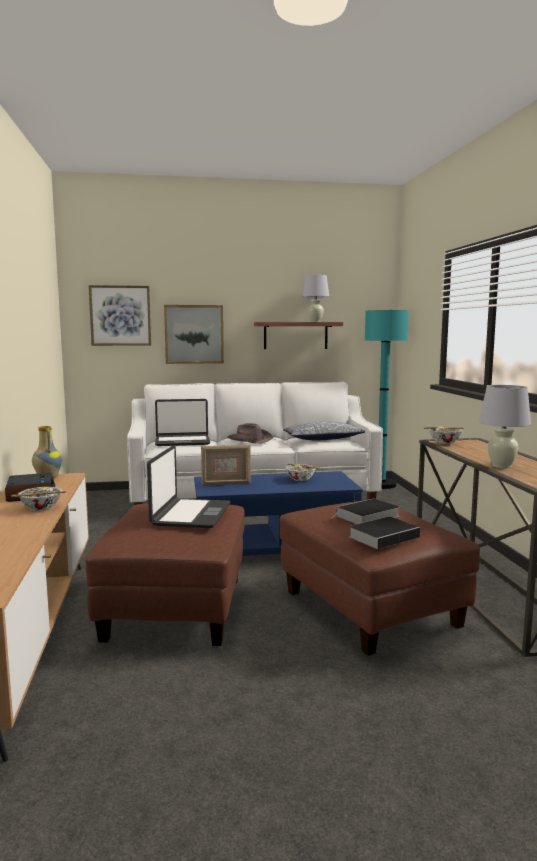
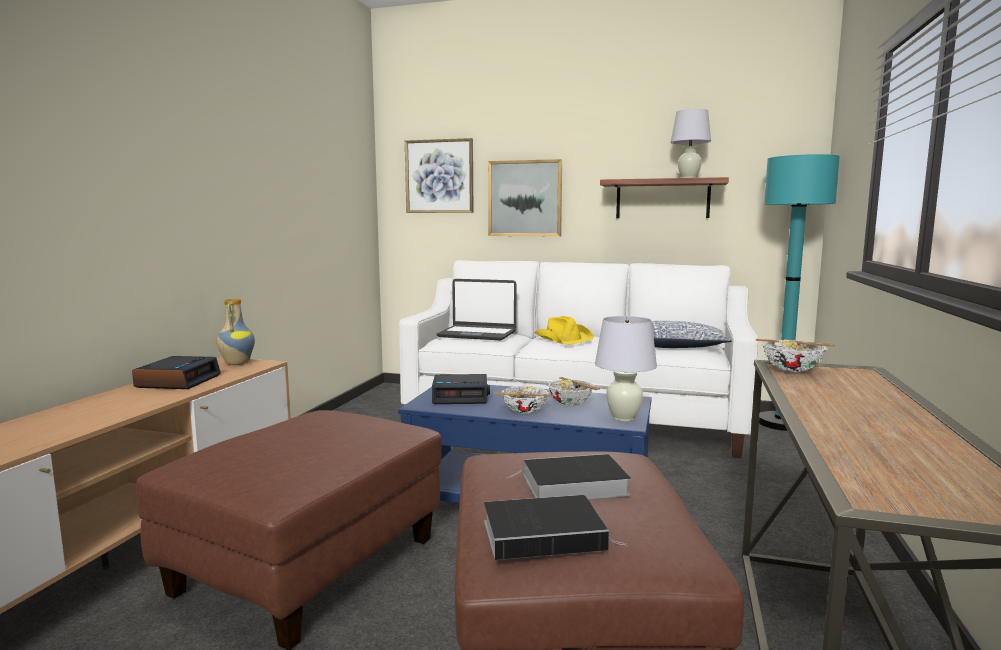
camera: 25 degrees right, 0 degrees up
(41, 508) = (146, 401): bowl -> bowl (524, 411)
(190, 514) = (331, 436): laptop -> none
(226, 484) = (461, 396): picture frame -> alarm clock
(249, 440) = (563, 339): brown hat -> yellow hat
(501, 466) = (842, 431): white table lamp -> white table lamp (623, 418)

